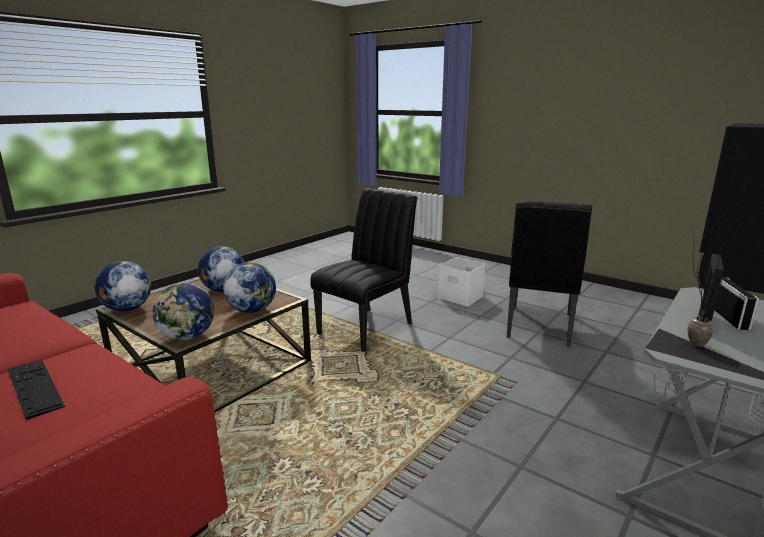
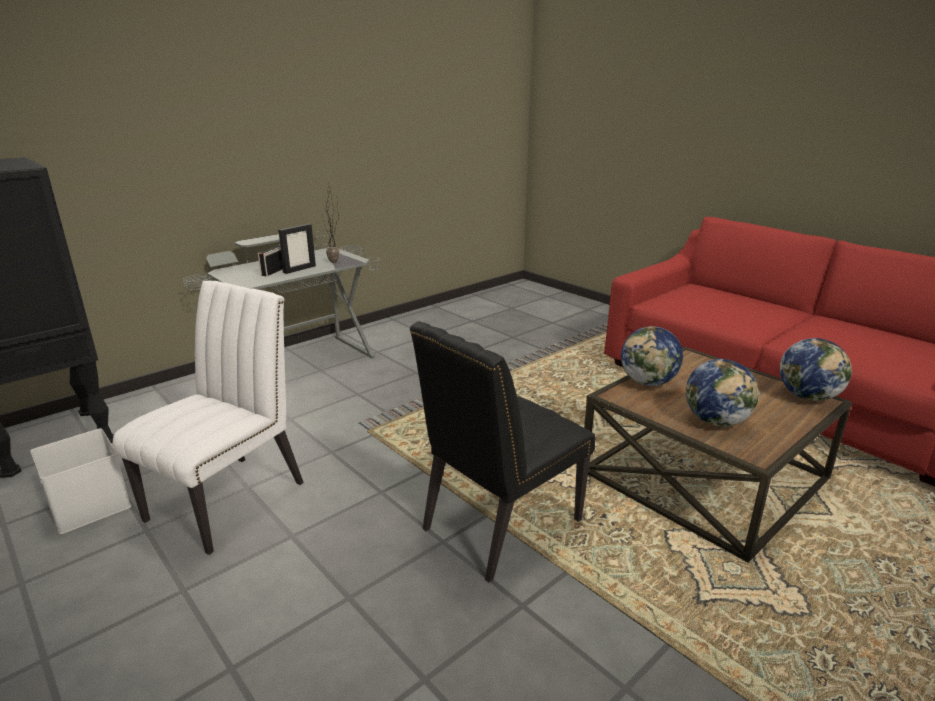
camera: 170 degrees left, 5 degrees up
(35, 387) = (738, 308): keyboard -> none
(188, 337) = (689, 358): globe -> none
(461, 296) = (269, 610): white storage box -> white storage box (87, 504)
(539, 325) = (226, 502): black chair -> white chair

